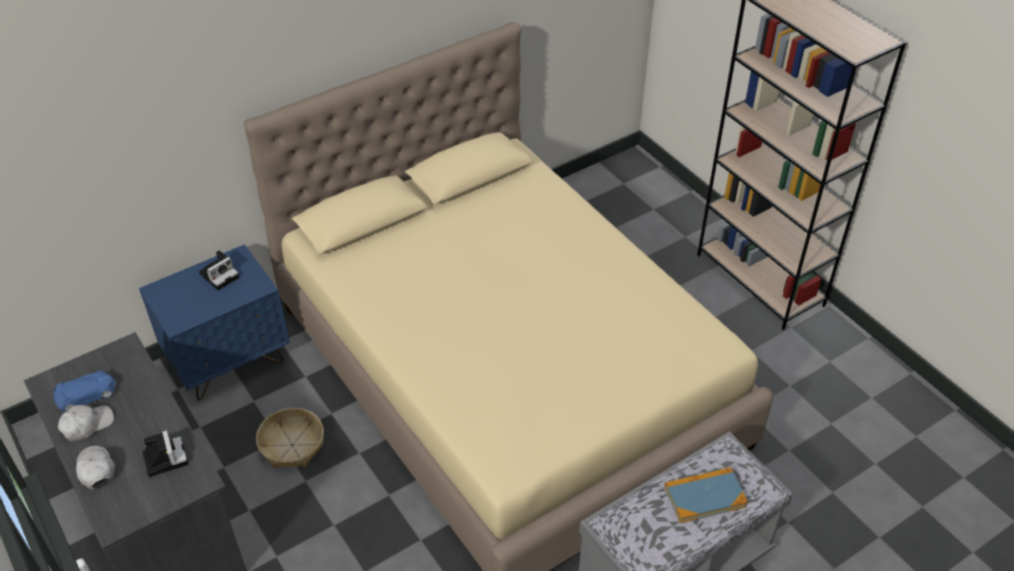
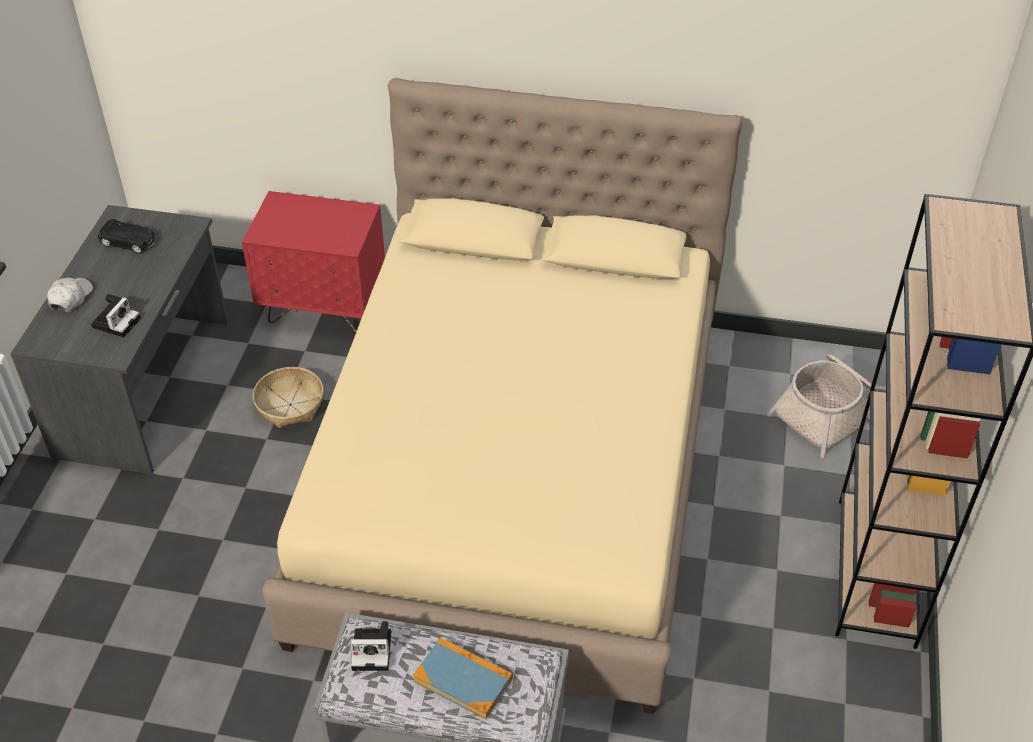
camera: 45 degrees right, 0 degrees up
(87, 395) = (128, 242): blue toy car -> black toy car
(87, 425) = (103, 263): white cap -> none
(220, 274) = (333, 217): camera -> camera (374, 650)
(229, 361) = (324, 308): blue nightstand -> red nightstand
(633, 209) = (829, 413): none -> basket

